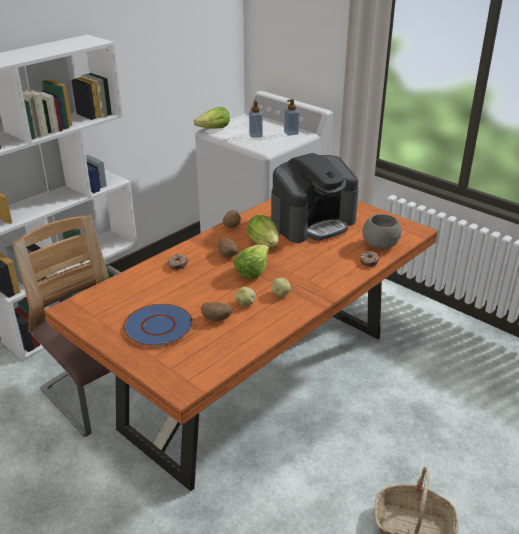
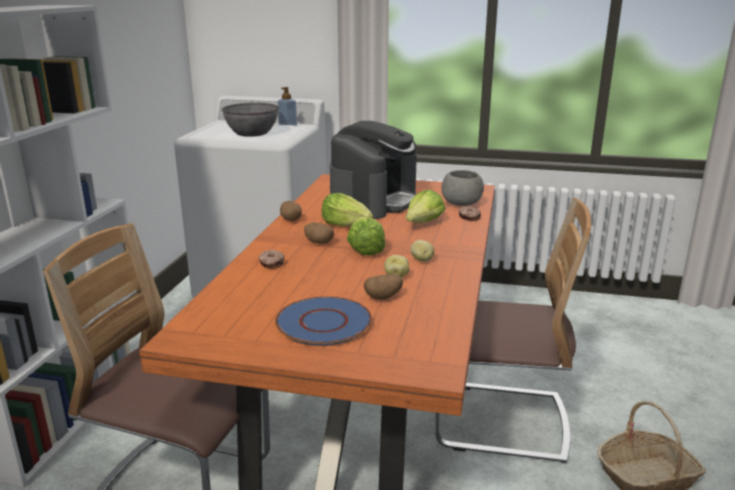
camera: 30 degrees left, 10 degrees down
(214, 129) = (196, 134): lettuce -> lettuce (424, 223)
(255, 135) = (252, 133): soap dispenser -> grey bowl
(341, 435) = (499, 421): none -> chair

